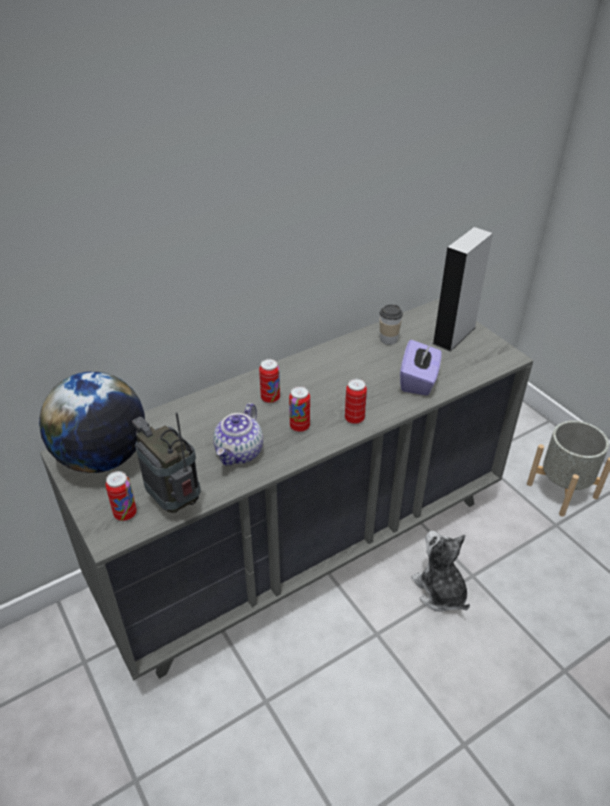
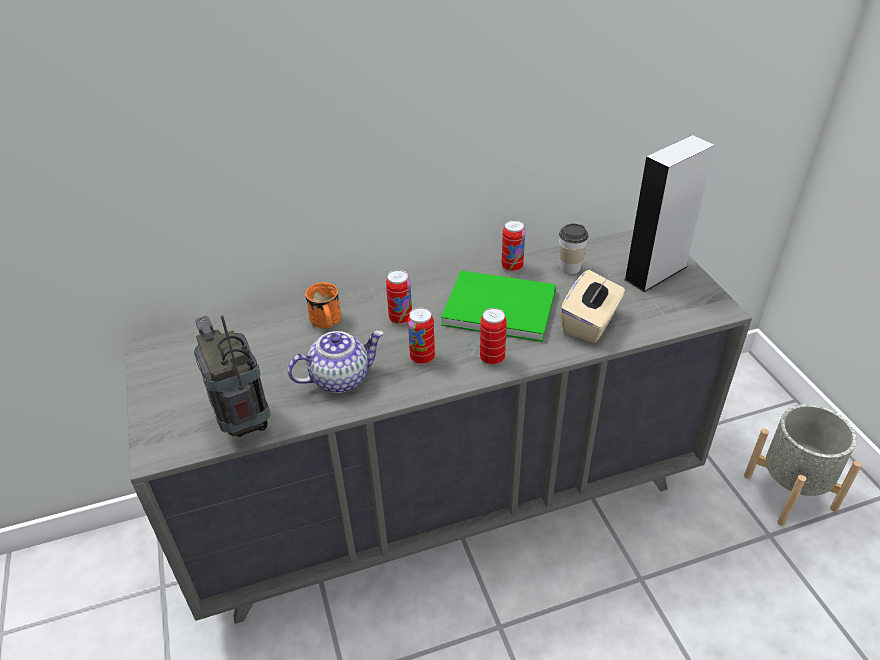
camera: 15 degrees right, 0 degrees up
(102, 458) = (187, 359): globe -> none
(125, 514) = (184, 428): can -> can (512, 267)
(210, 411) = (326, 323): none -> orange mug
(240, 453) = (340, 378): teapot -> teapot turned 150 degrees counterclockwise
(343, 377) = (497, 305): none -> green book
(418, 381) = (590, 323): purple tissue box -> beige tissue box
(440, 591) = (593, 590): plush toy -> none

